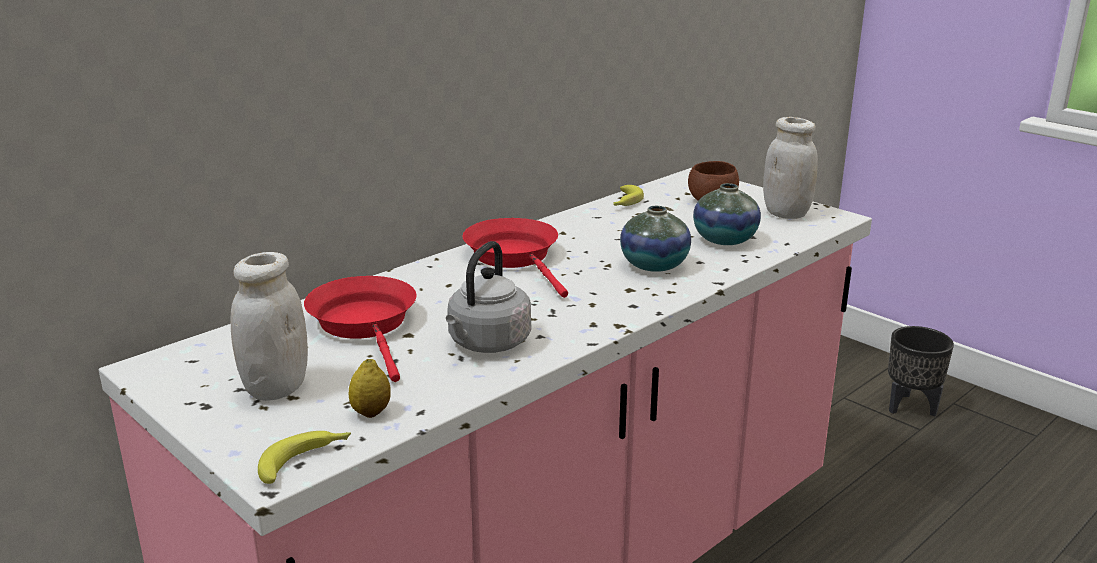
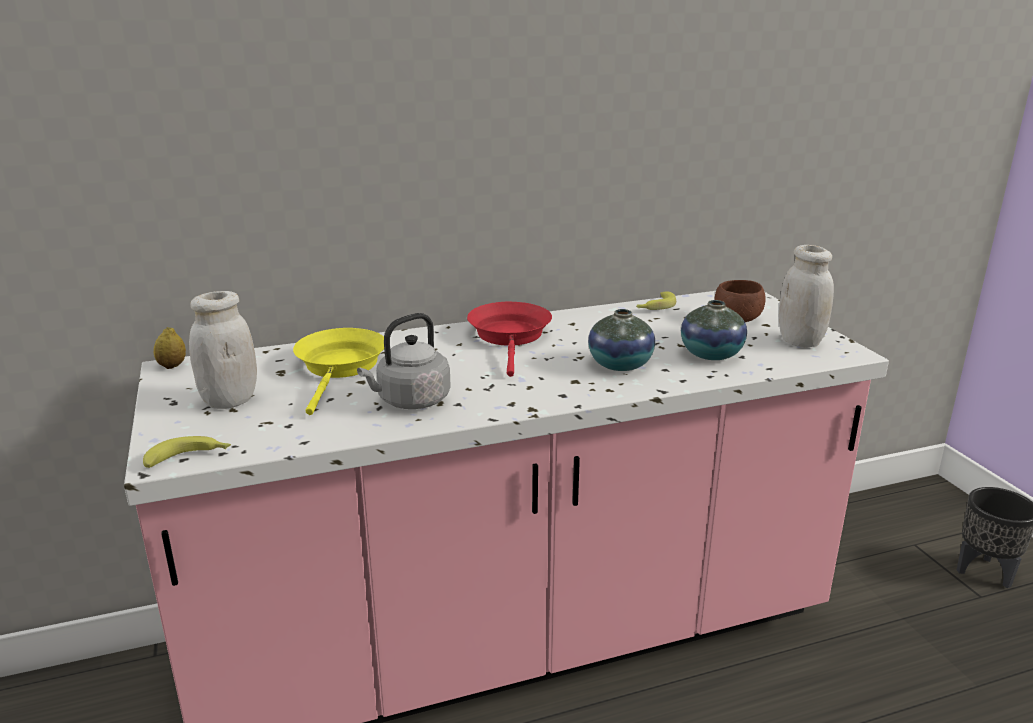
camera: 25 degrees right, 0 degrees up
(366, 324) = (340, 367): red frying pan -> yellow frying pan
(371, 412) = (270, 434): lemon -> lemon (172, 366)

